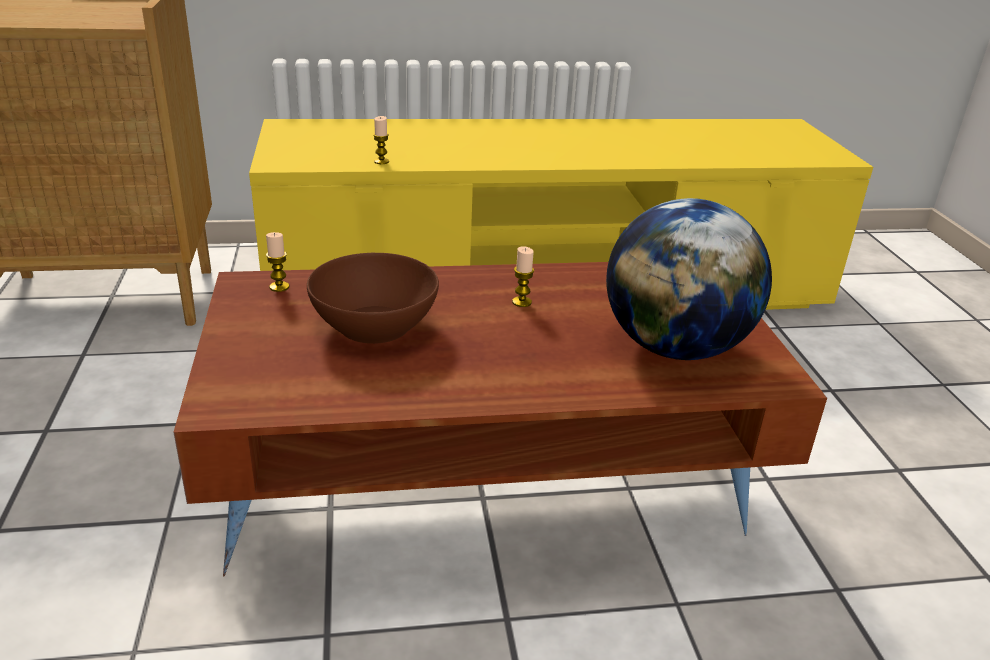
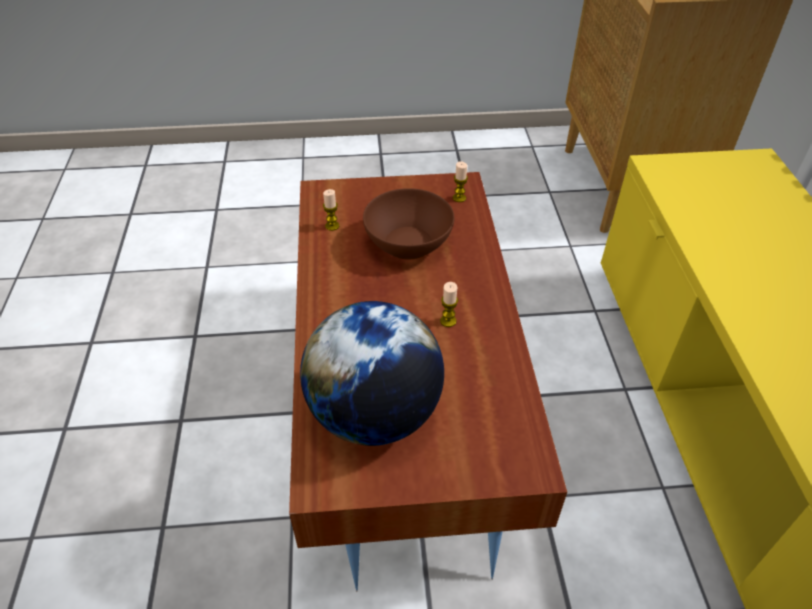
camera: 95 degrees right, 15 degrees up
(381, 161) = (692, 223): candle -> candle (332, 226)

